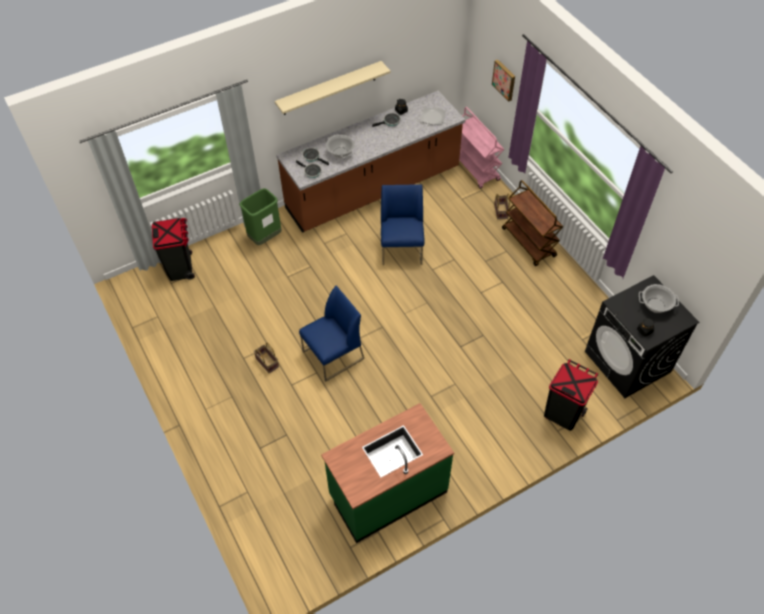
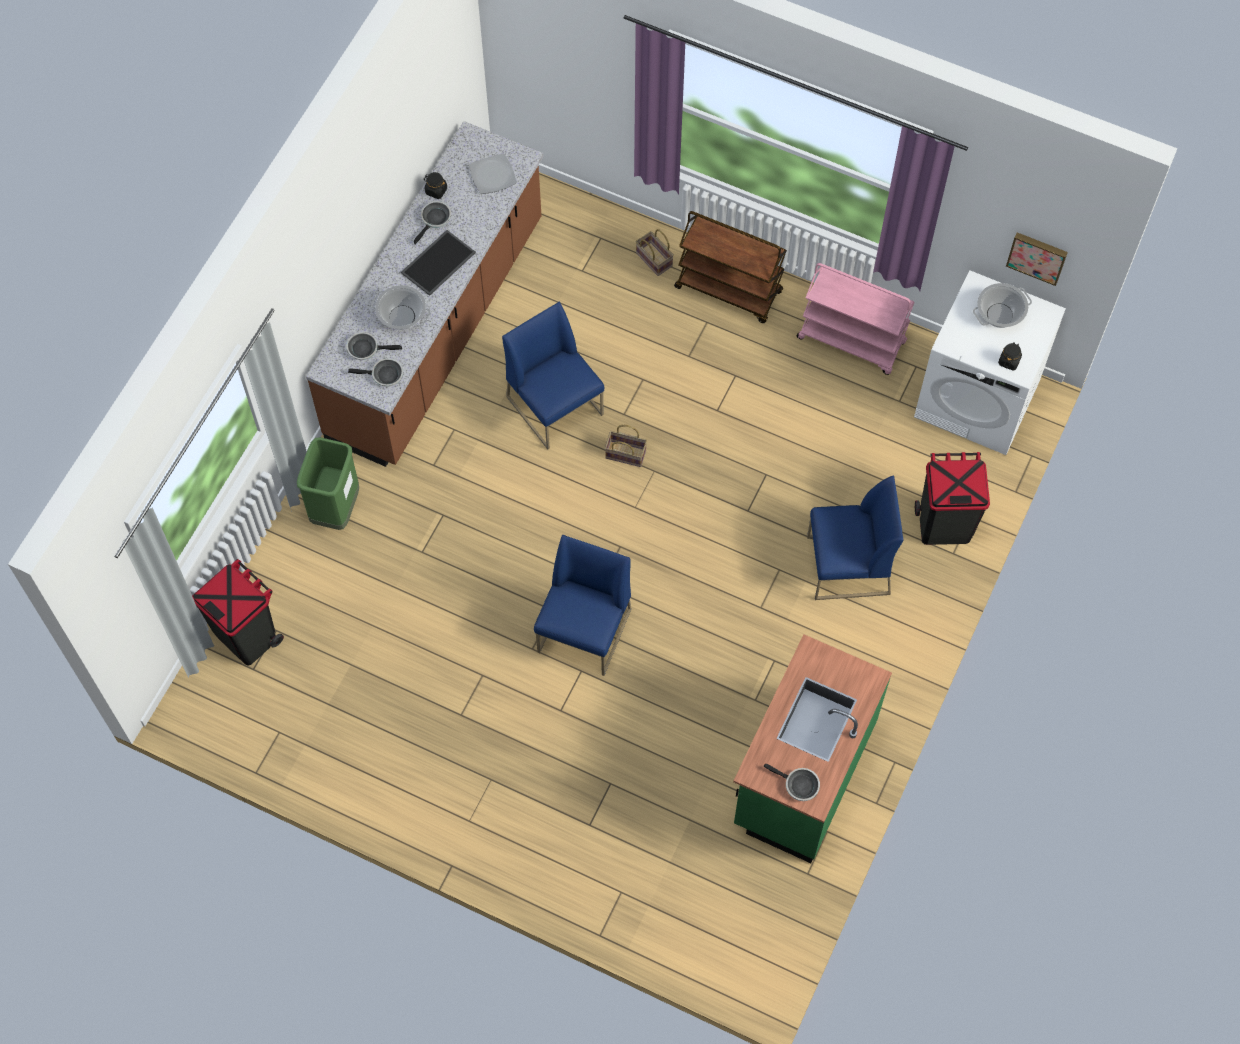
camera: 35 degrees left, 10 degrees up
(268, 362) = (502, 699): basket -> basket (627, 454)
(329, 88) = (347, 232): beige shelf -> none
(354, 479) = (798, 785): none -> frying pan
(377, 139) = (438, 262): none -> tray
(475, 168) = (565, 205): pink cart -> pink cart (852, 340)
(493, 403) = (847, 566): none -> blue chair
(504, 80) = (588, 70): picture -> picture (1037, 256)
(628, 362) = (977, 399): black washing machine -> white washing machine

